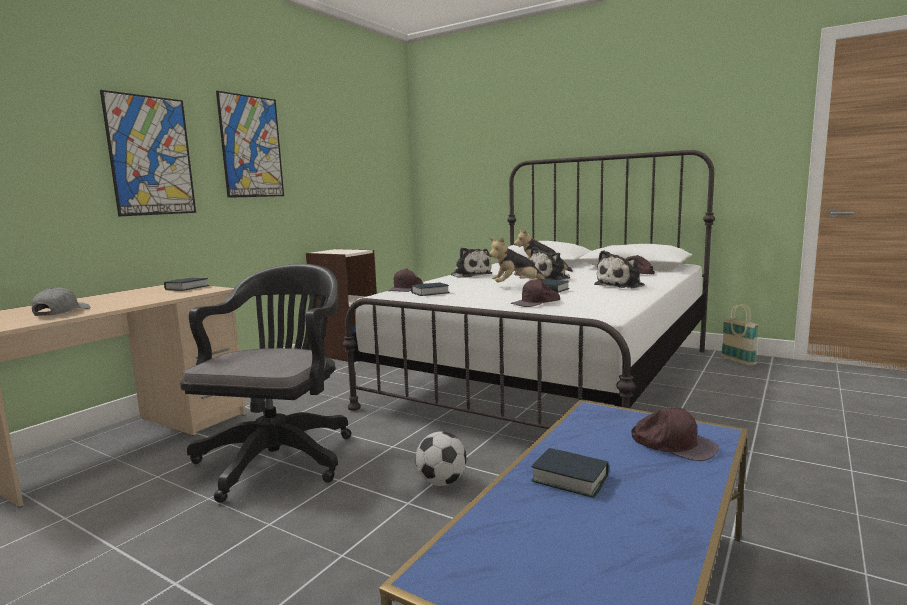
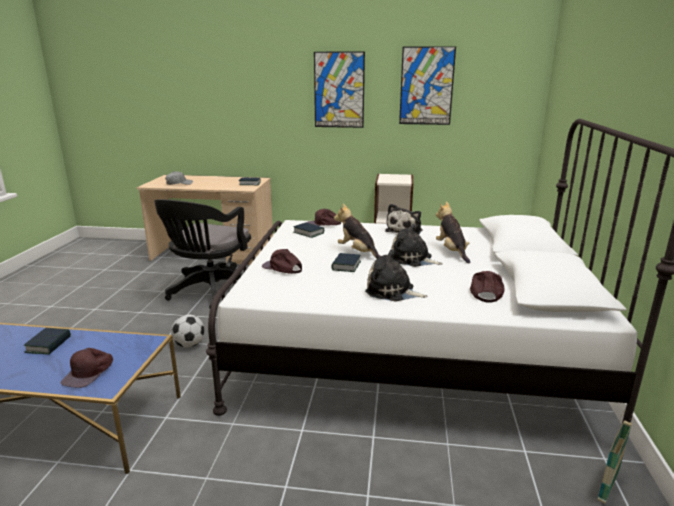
camera: 65 degrees right, 10 degrees up
(151, 156) = (265, 99): picture -> picture (426, 86)
(280, 456) = (210, 292): black office chair -> black office chair turned 120 degrees clockwise

